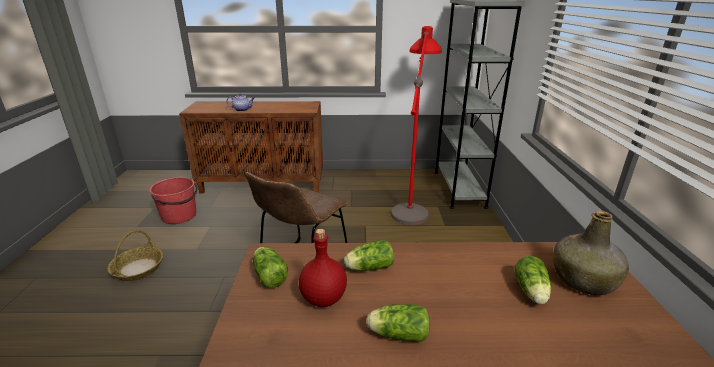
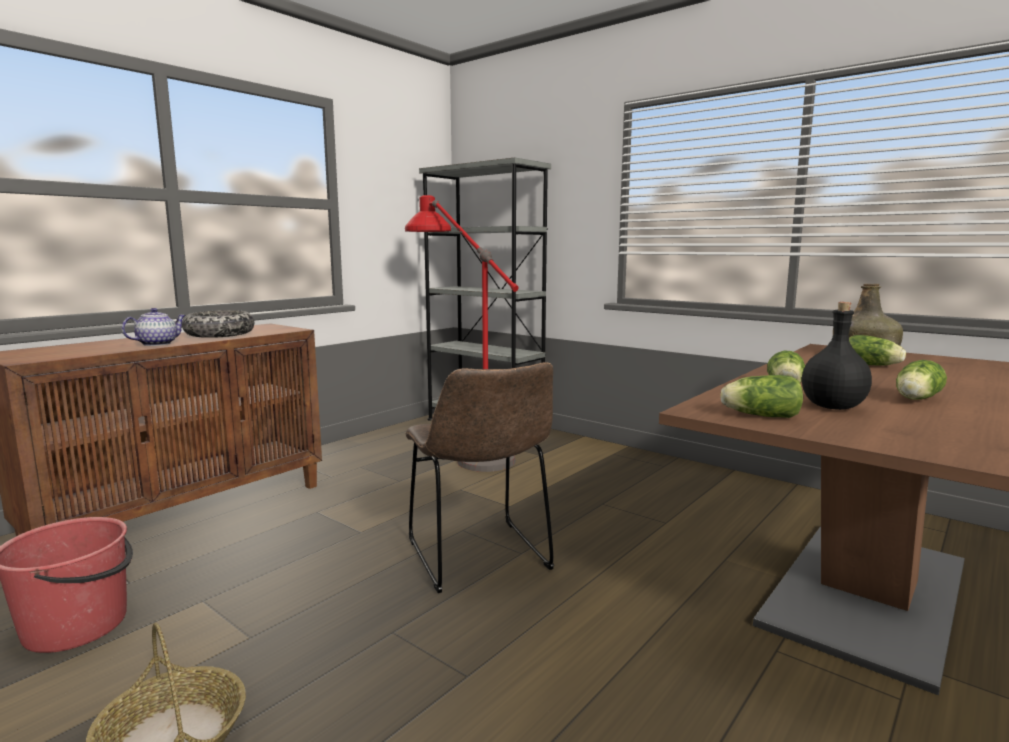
camera: 50 degrees left, 15 degrees down
(277, 107) = (220, 334): none -> bowl
(323, 298) = (833, 407): red bottle -> black bottle

